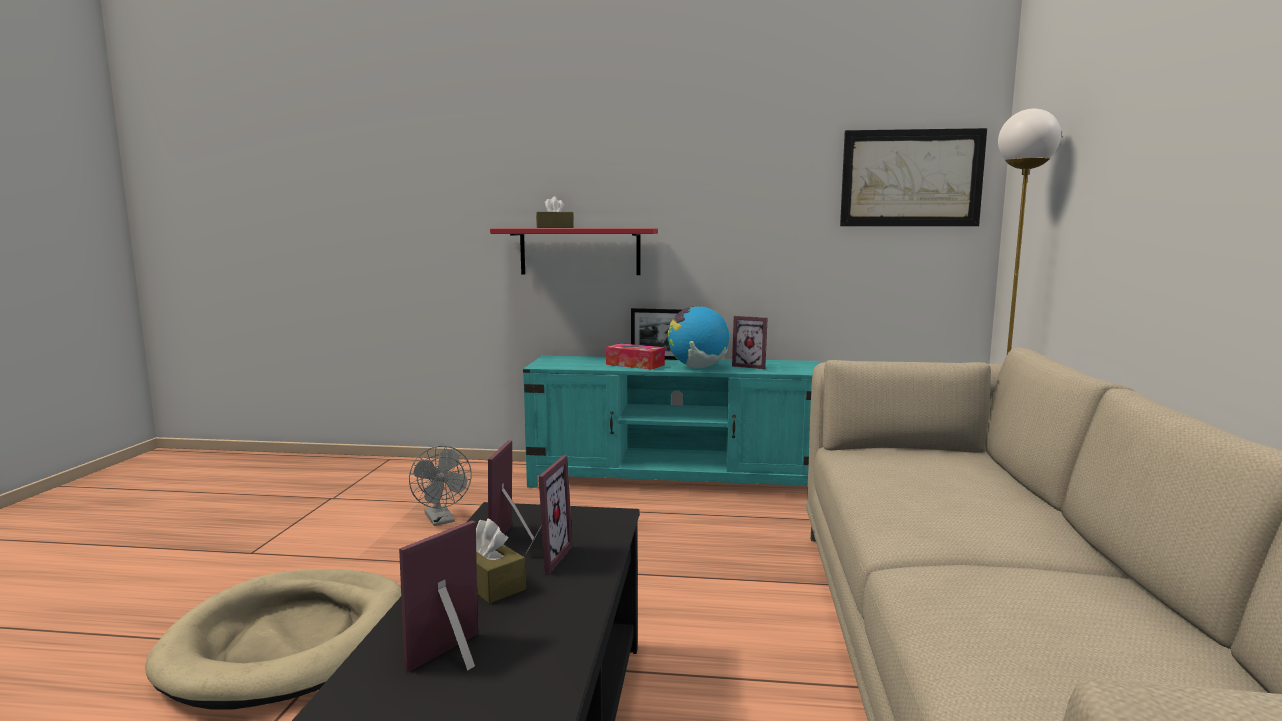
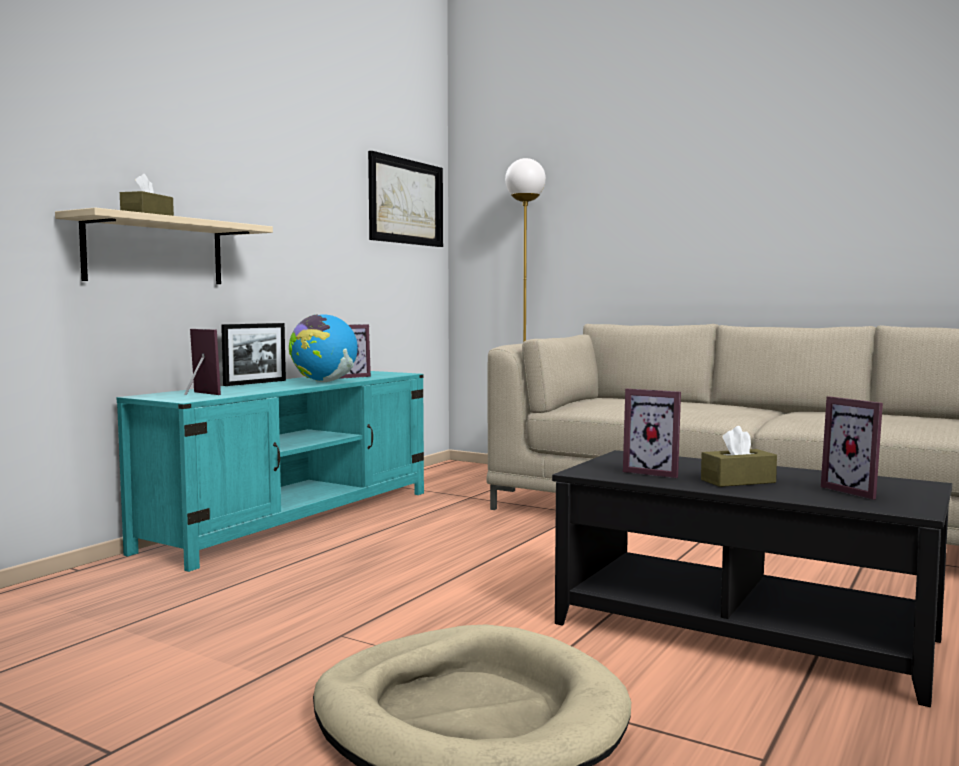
camera: 65 degrees left, 5 degrees down
(441, 520) = (216, 620): grey fan -> none
(543, 557) = (699, 470): picture frame -> picture frame (197, 394)
(580, 251) = (155, 252): red shelf -> beige shelf
(635, 364) = (265, 387): tissue box -> none

